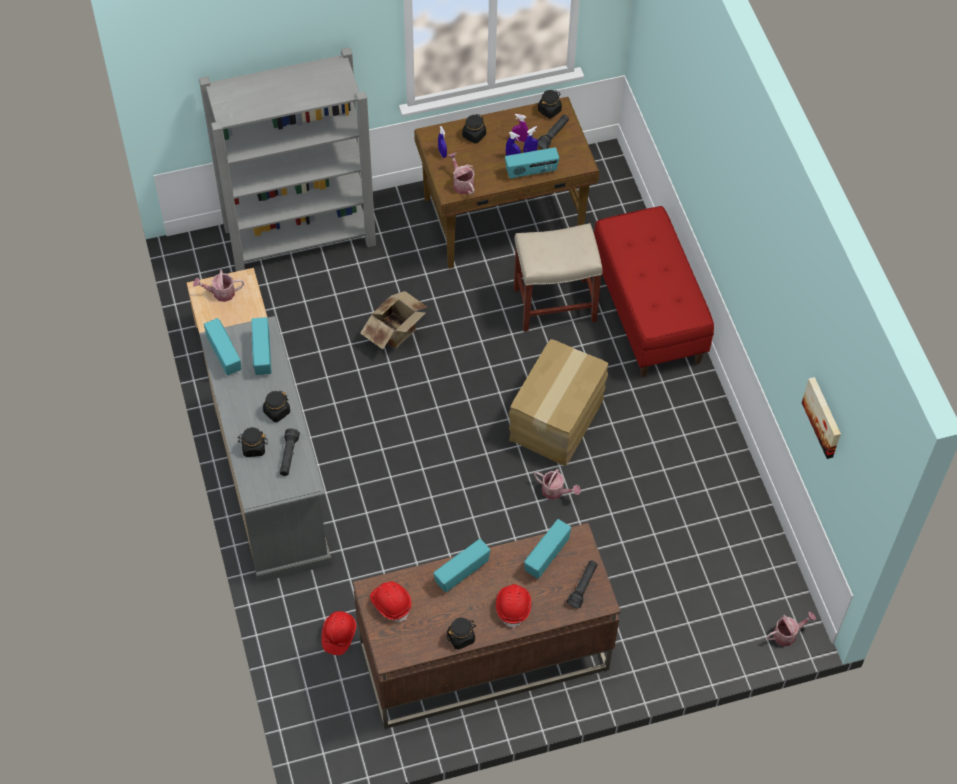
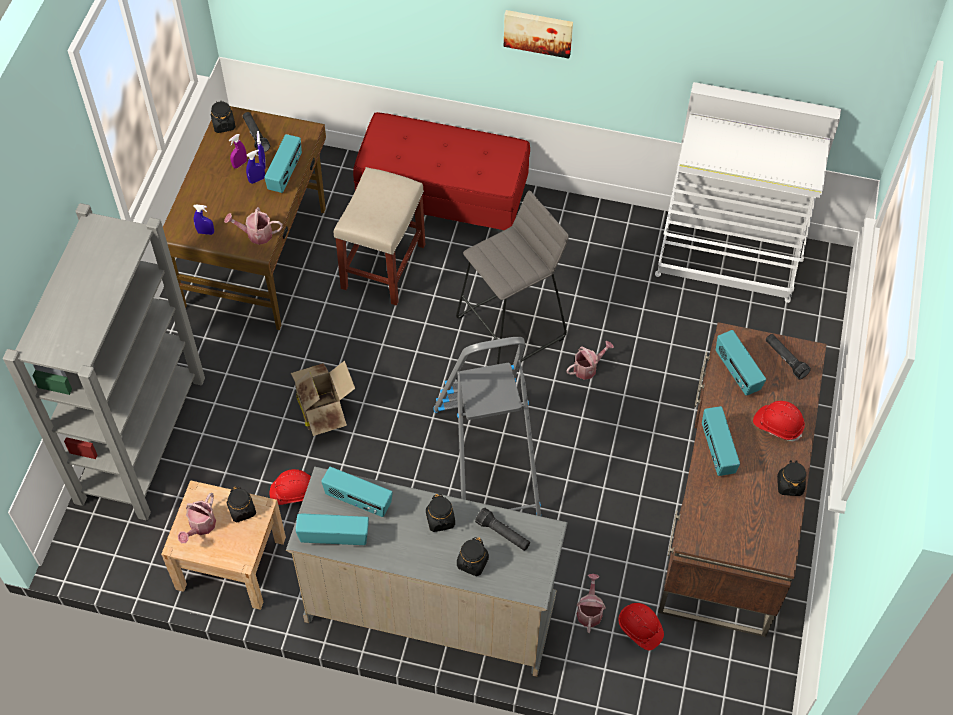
camera: 60 degrees left, 0 degrees up
(391, 603) = (719, 527): red hard hat -> red hard hat (292, 492)
(420, 461) = (485, 461): none -> grey step ladder
(474, 135) = (205, 197): black jar -> black jar (242, 510)
(557, 419) = (511, 327): cardboard box -> grey stool
(737, 548) = (726, 263): none -> white shoe rack
(787, 634) = (830, 272): watering can -> watering can (589, 611)
(823, 417) = (776, 66): picture -> picture (538, 32)

